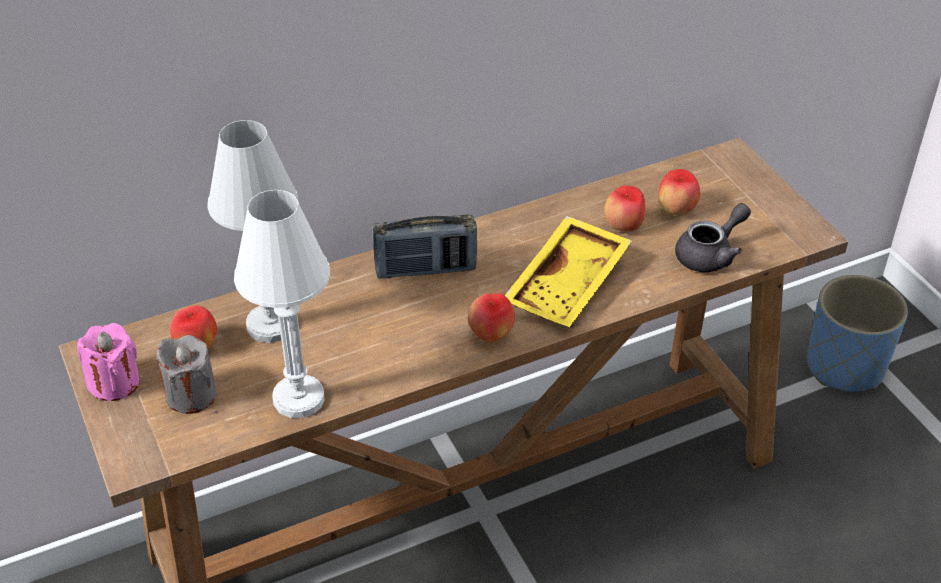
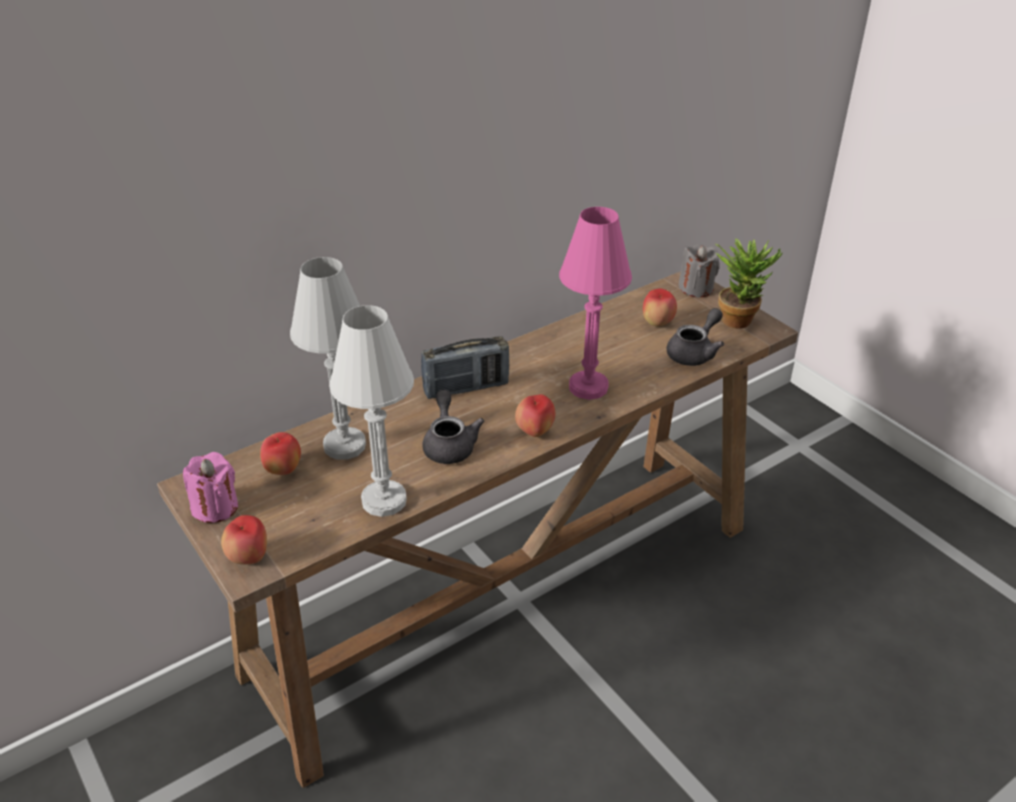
camera: 10 degrees left, 5 degrees down
(191, 395) = (288, 509): grey candle -> grey candle (696, 288)
(389, 338) = (449, 444): none -> grey teapot
(569, 285) = (588, 387): yellow tray -> pink table lamp
(623, 227) = (619, 340): apple -> apple (249, 558)
(780, 214) = (739, 318): none -> potted plant
(845, 366) = (780, 451): blue planter -> none

